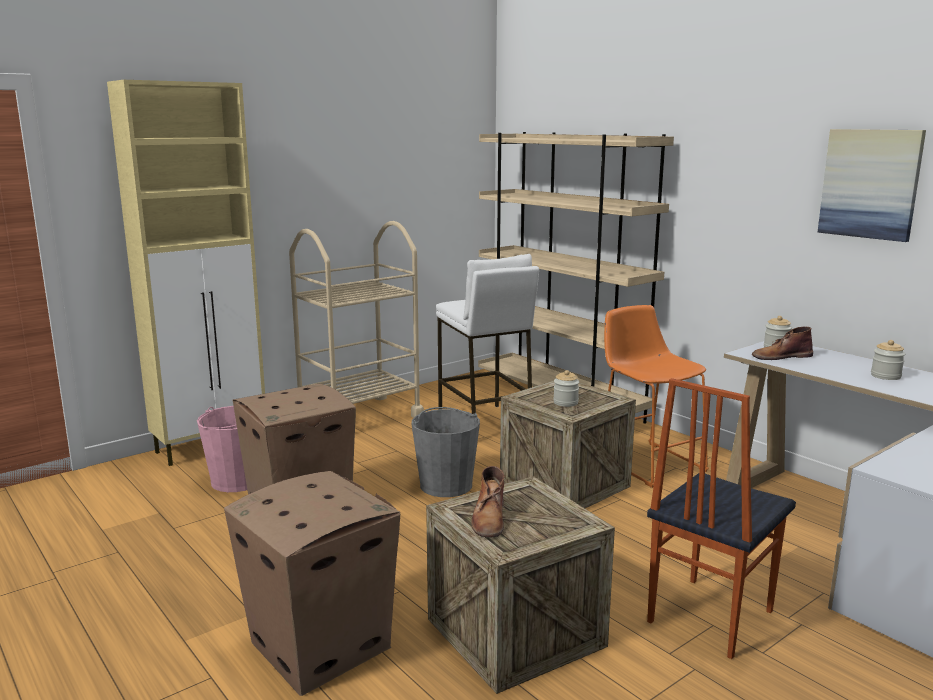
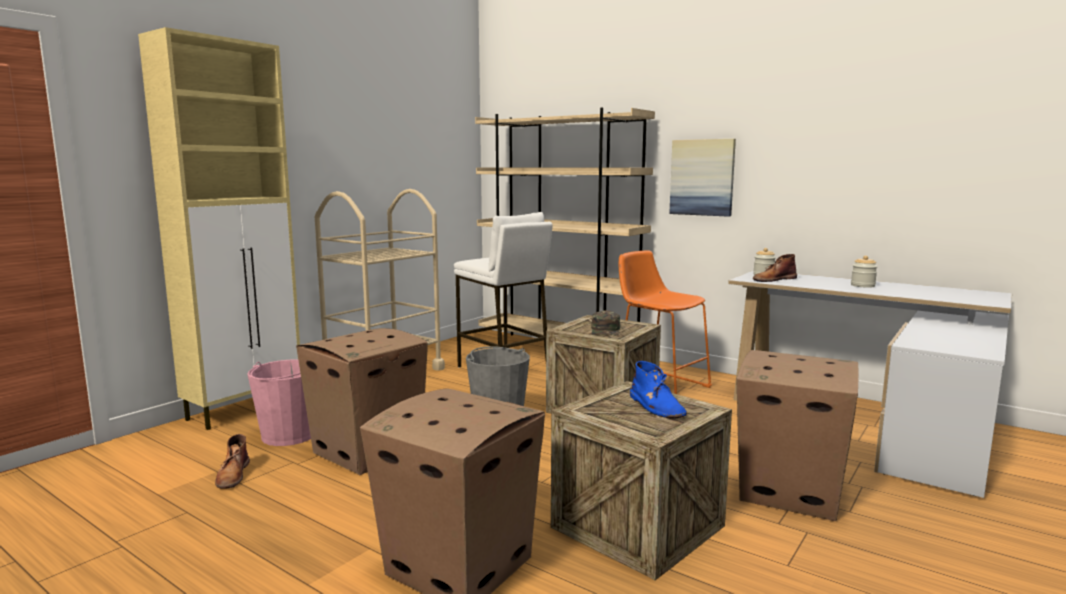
camera: 15 degrees left, 5 degrees down
(489, 519) = (619, 414): brown boot -> brown boot (233, 475)
(535, 514) = (656, 406): none -> blue boot
(565, 402) = (605, 330): jar -> green cap
(707, 616) = (787, 490): chair -> cardboard box
(870, 184) = (828, 137): picture -> picture (702, 177)

